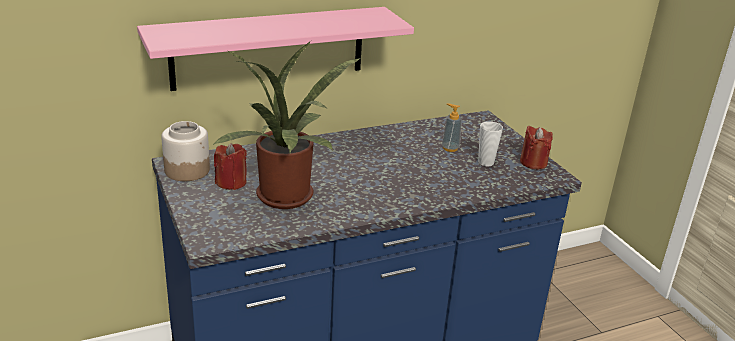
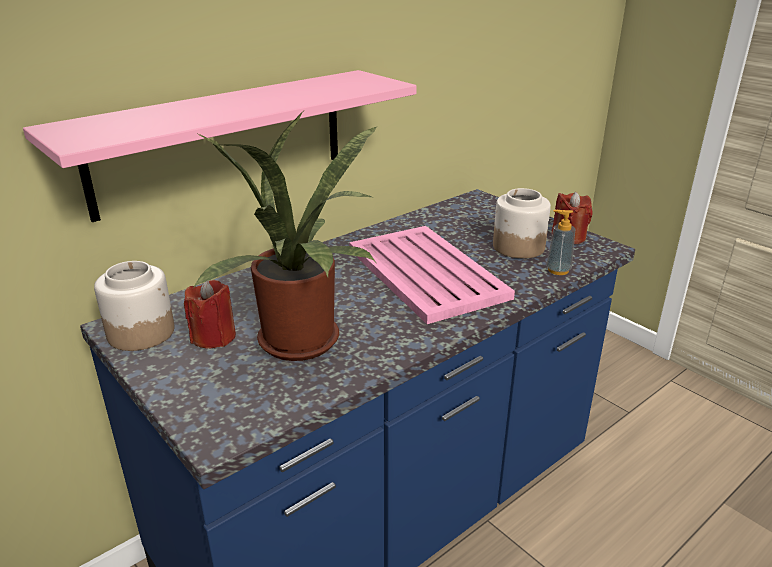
camera: 15 degrees left, 0 degrees up
(401, 168) = (425, 272): none -> pink tray
(450, 148) = (466, 238): soap dispenser -> soap dispenser (558, 270)
(486, 162) = (518, 247): cup -> jar

